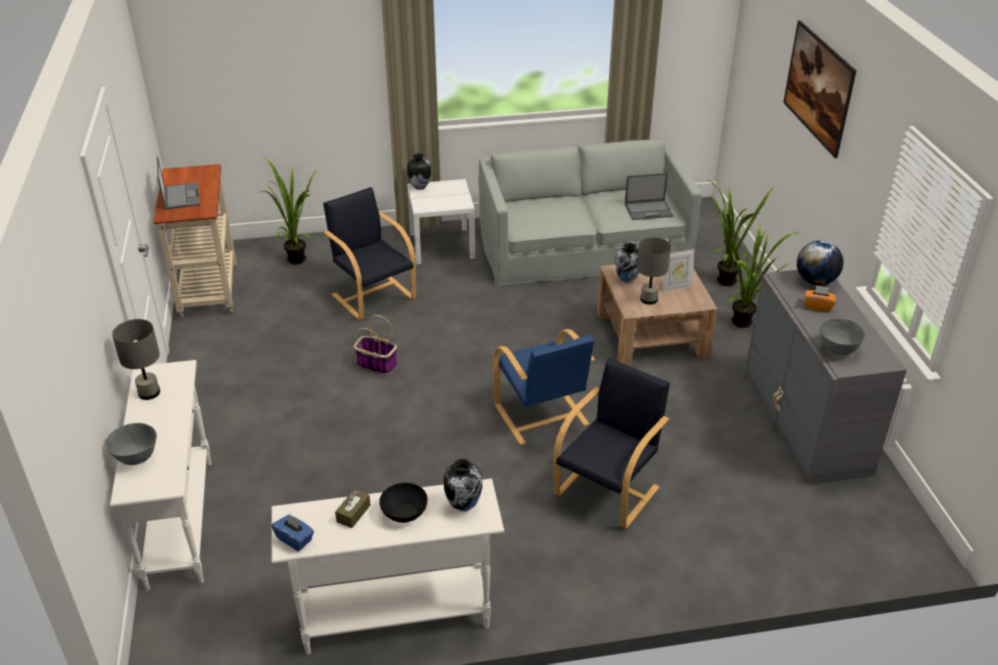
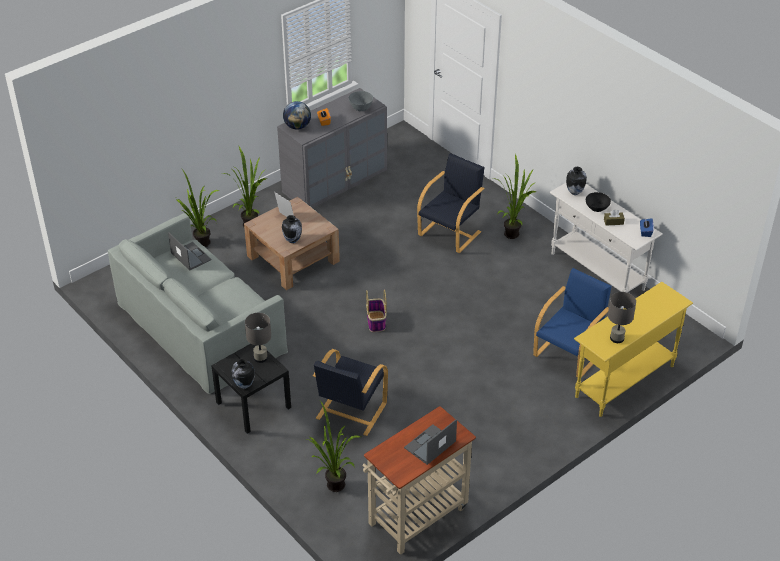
camera: 120 degrees left, 5 degrees up
(137, 458) = (660, 311): grey bowl -> none
(181, 521) = (624, 381): white console table -> yellow console table
(376, 364) = (426, 370): basket -> basket (376, 322)
(442, 246) = (252, 405): white side table -> black side table
(541, 416) = (413, 277): blue armchair -> blue armchair (569, 354)
(561, 561) = (513, 232): none -> potted plant
(608, 490) = (450, 233): black armchair -> black armchair turned 120 degrees clockwise
(648, 299) = (308, 225): grey table lamp -> grey table lamp (260, 358)
(814, 108) = (188, 93): picture -> none

